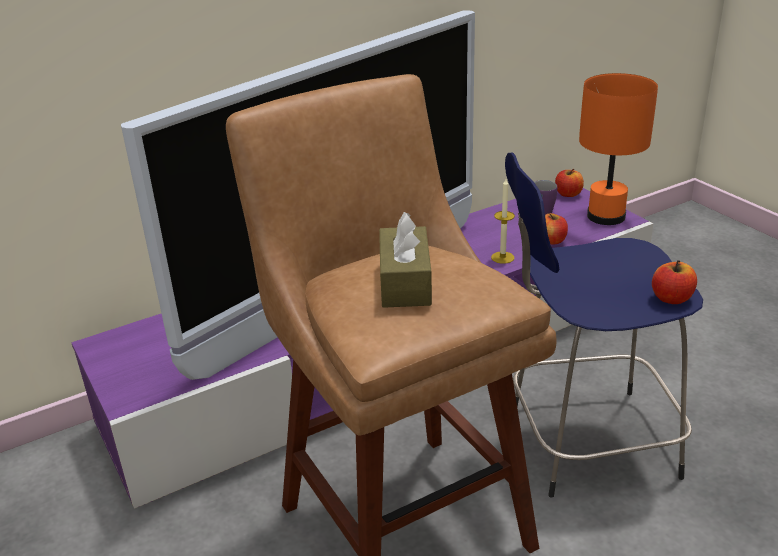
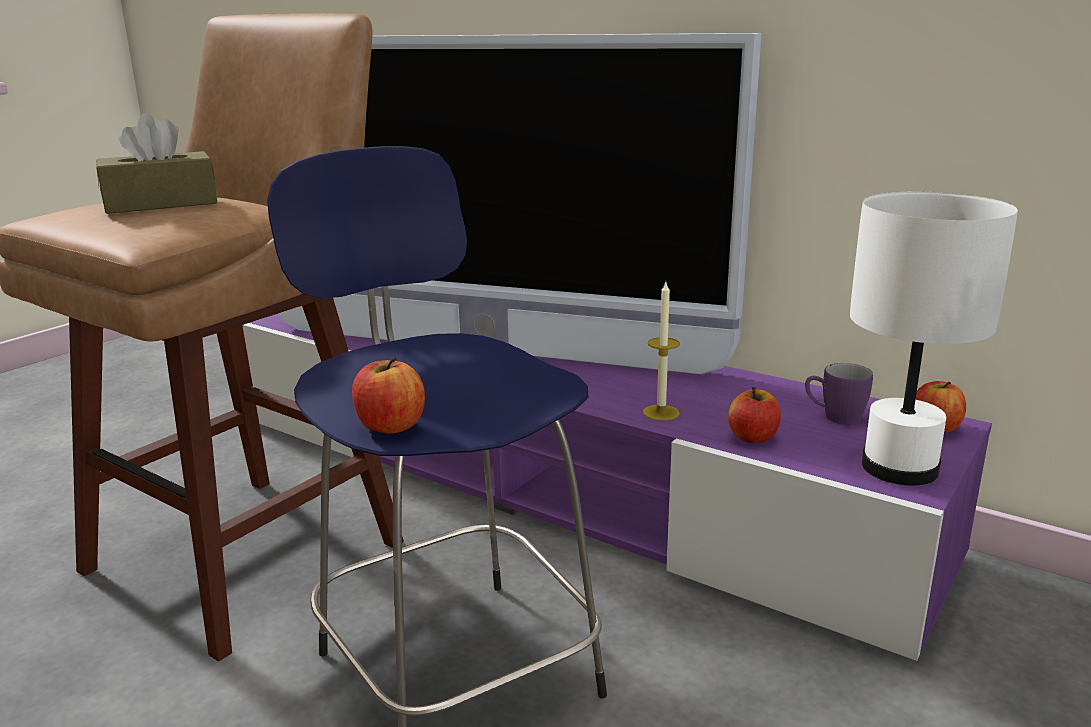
camera: 65 degrees right, 10 degrees down
(606, 217) = (898, 468): orange table lamp -> white table lamp

